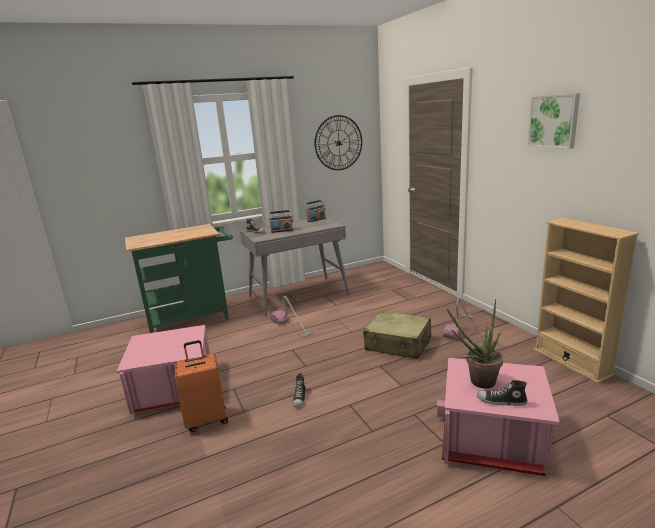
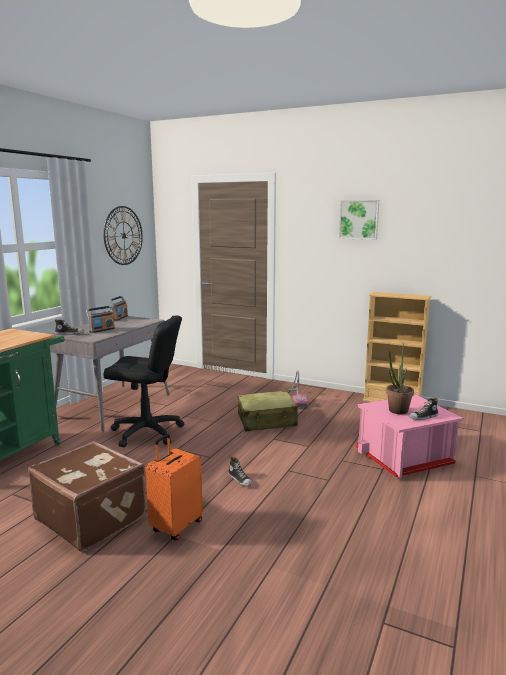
camera: 40 degrees left, 5 degrees down
(174, 388) = (92, 517): pink storage box -> brown suitcase
(291, 327) = (147, 432): vacuum cleaner -> black office chair

